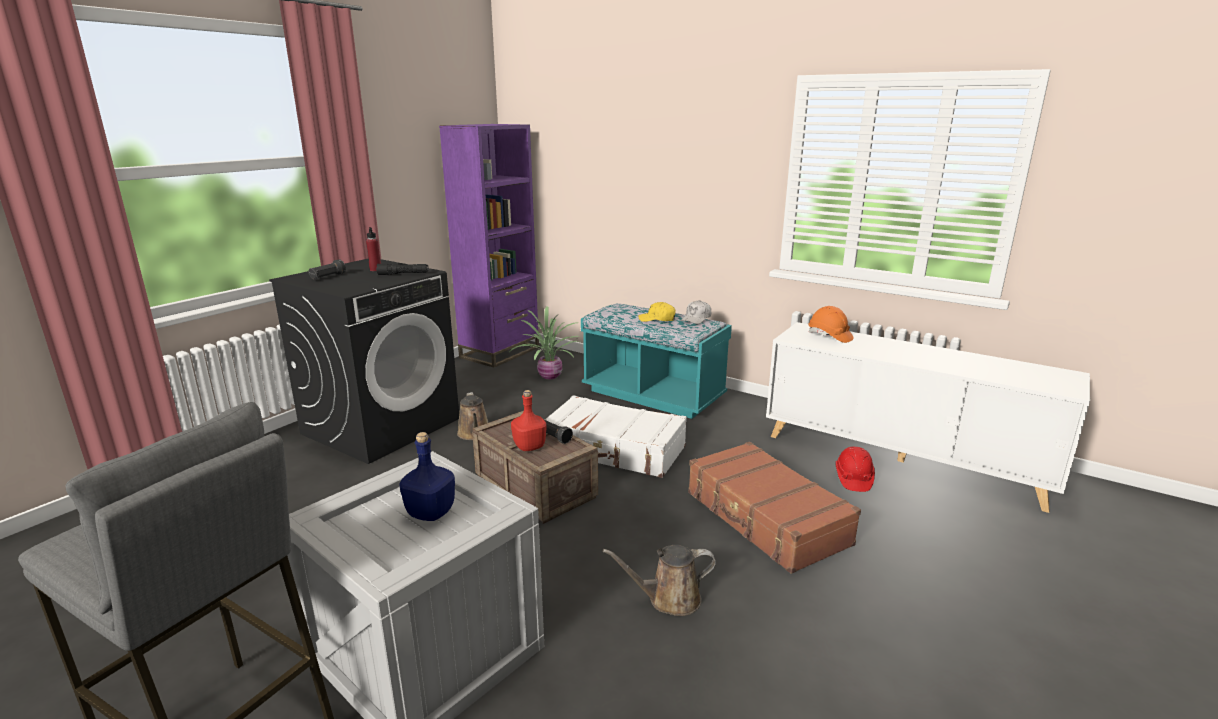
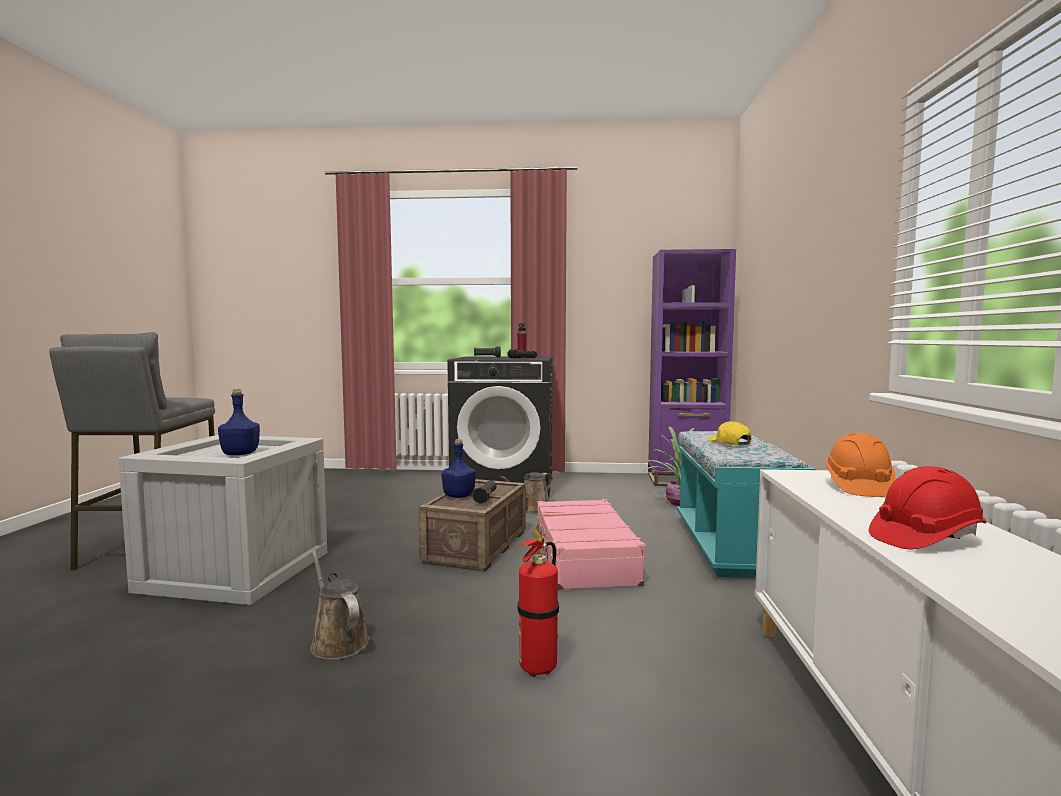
camera: 60 degrees right, 15 degrees down
(530, 447) = (458, 496): red bottle -> blue bottle
(614, 449) = (583, 558): white suitcase -> pink suitcase
(696, 319) = (773, 451): white cap -> none
(765, 519) = (540, 667): brown suitcase -> fire extinguisher
(853, 479) = (748, 725): red hard hat -> red hard hat (924, 538)

